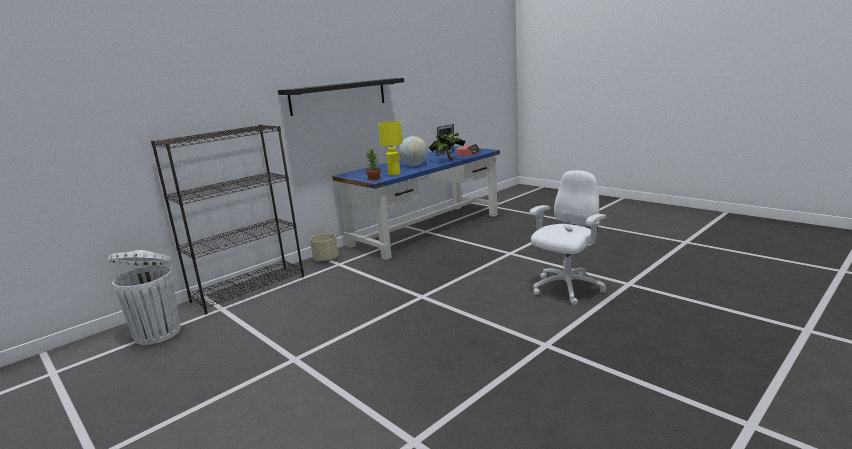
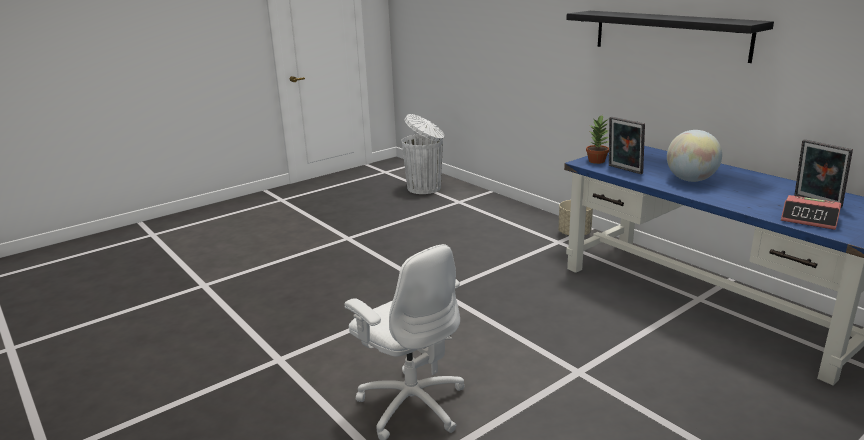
camera: 95 degrees right, 5 degrees up
(249, 288) = (500, 206): black bookcase -> none
(394, 174) = (624, 170): yellow table lamp -> picture frame
(447, 160) = (733, 201): potted plant -> none

